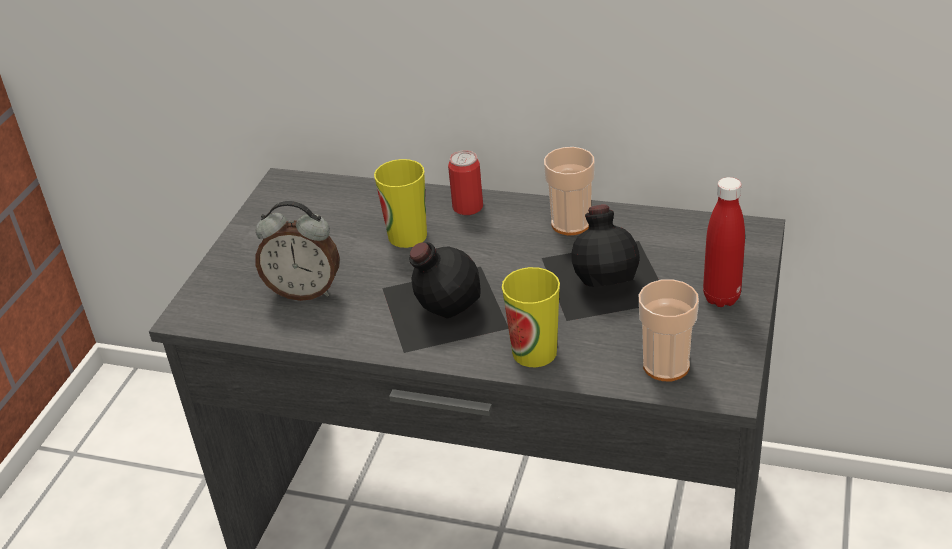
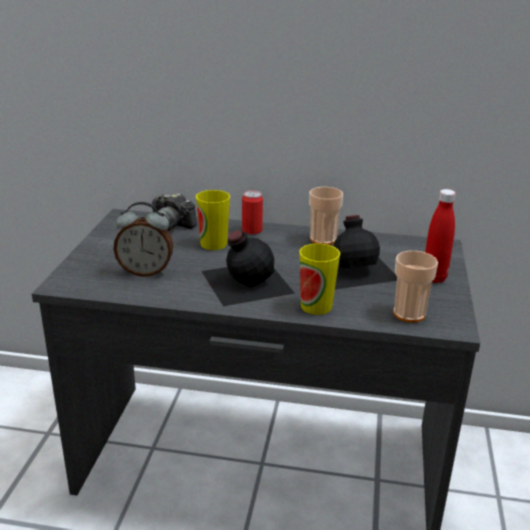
camera: 10 degrees left, 10 degrees down
(349, 201) = (170, 226): none -> camera

